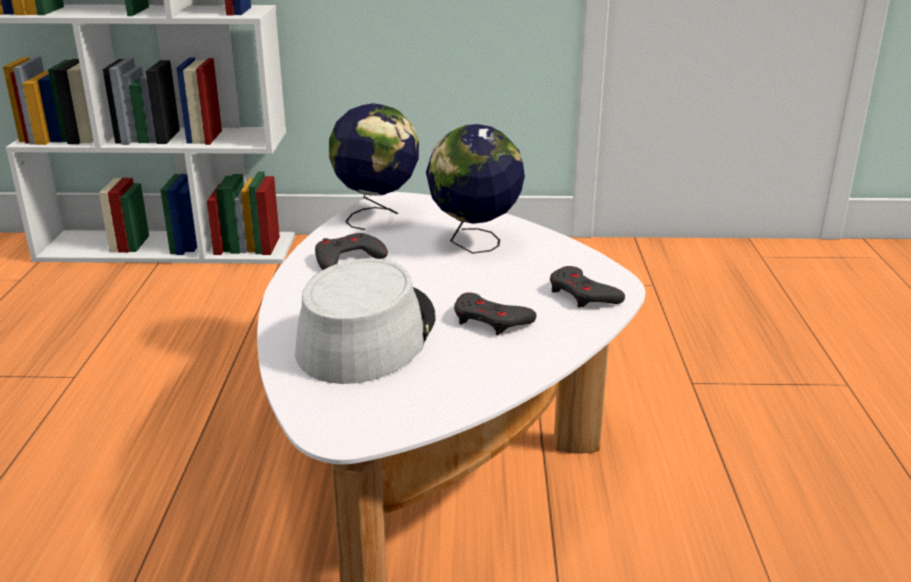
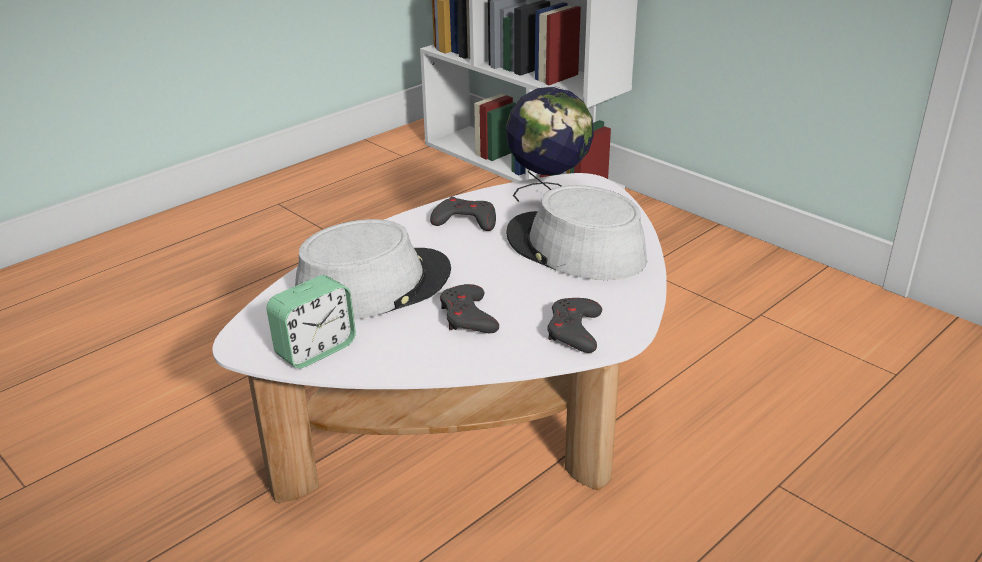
camera: 45 degrees right, 5 degrees up
(417, 403) = (315, 350): none -> alarm clock
(474, 244) = (574, 248): globe -> grey hat

